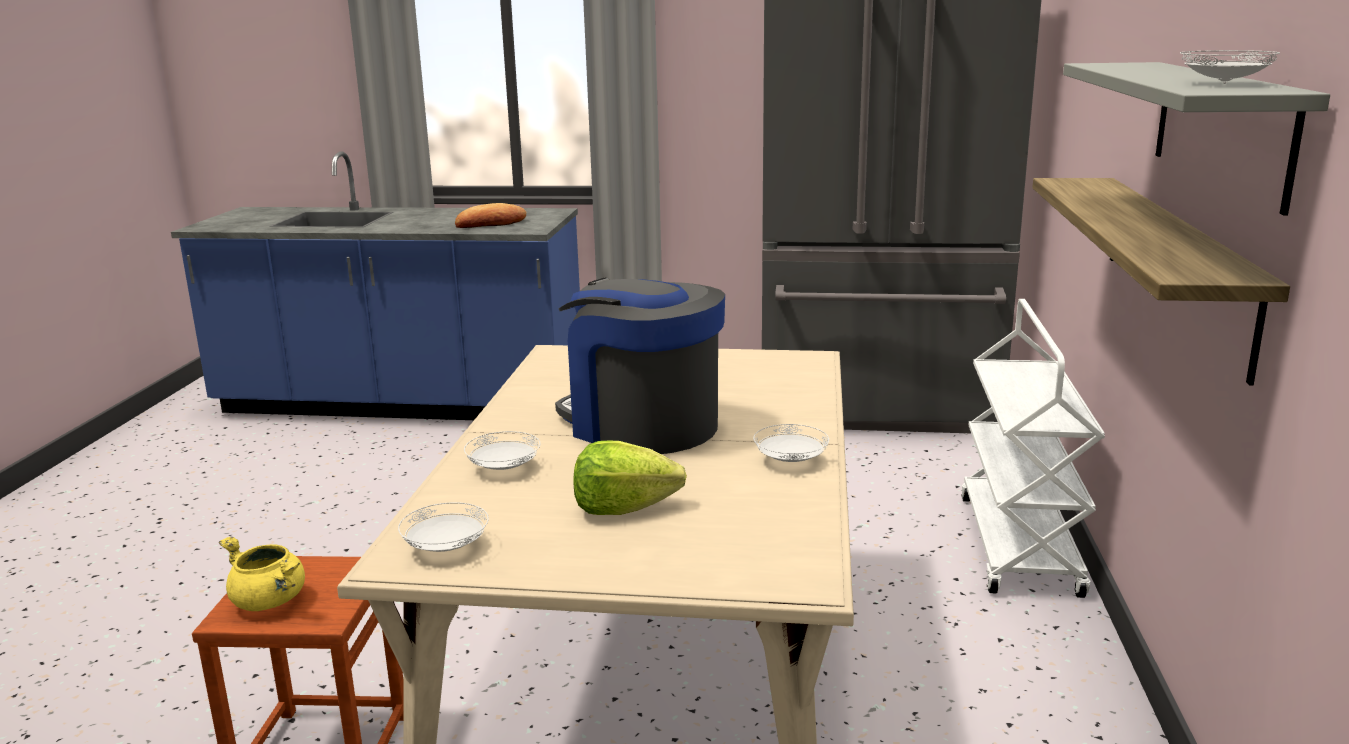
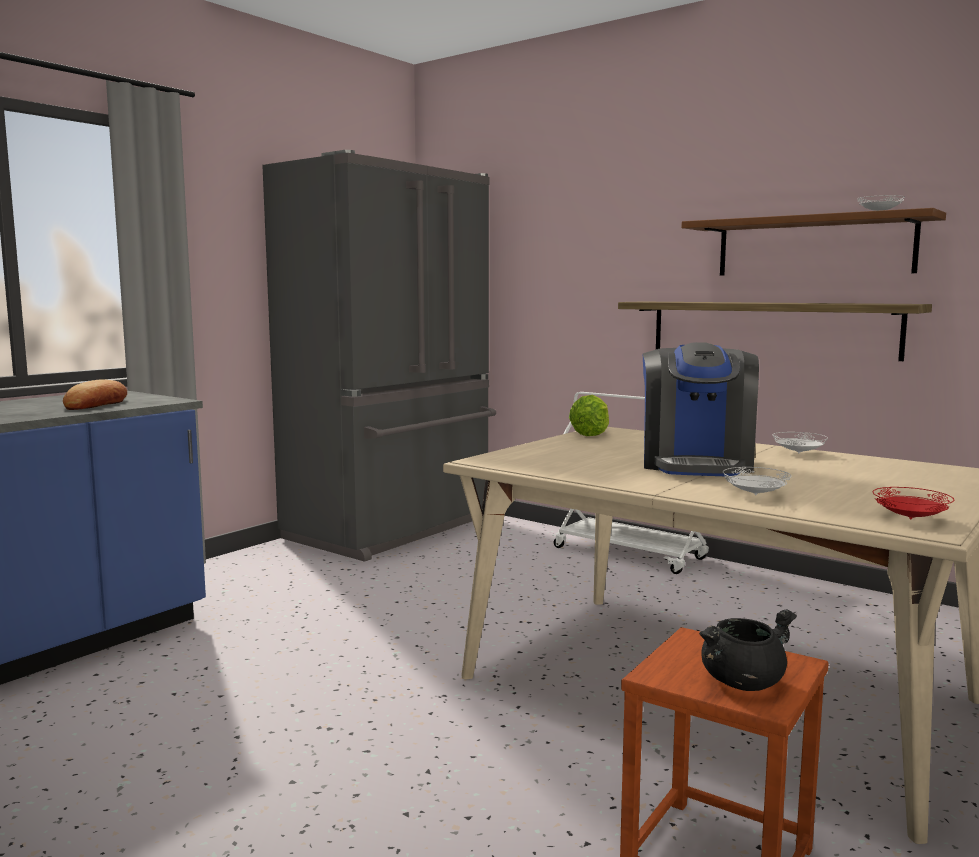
camera: 60 degrees left, 10 degrees down
(270, 602) = (742, 682): yellow cooking pot -> black cooking pot
(446, 548) = (910, 519): white plate -> red plate
(623, 508) = (856, 483): lettuce -> lettuce (591, 434)
(641, 425) = (696, 464): coffee machine -> coffee machine turned 60 degrees counterclockwise
(1220, 128) = (813, 246): grey shelf -> brown shelf

